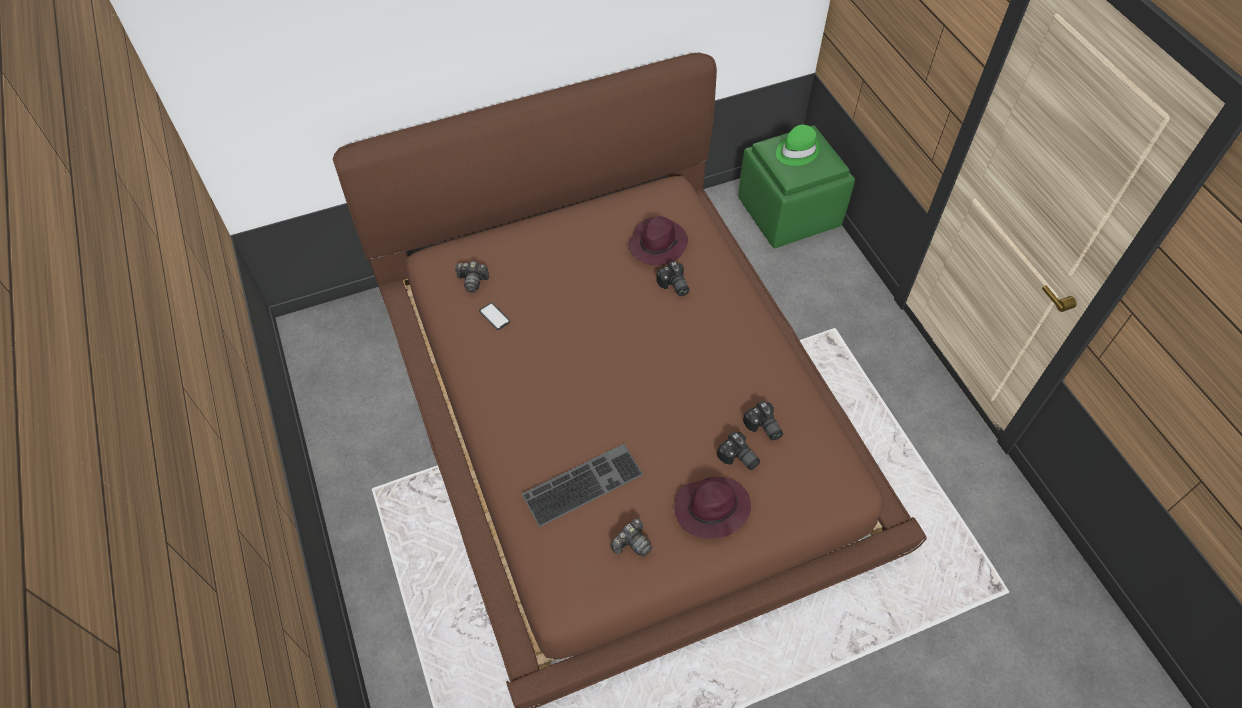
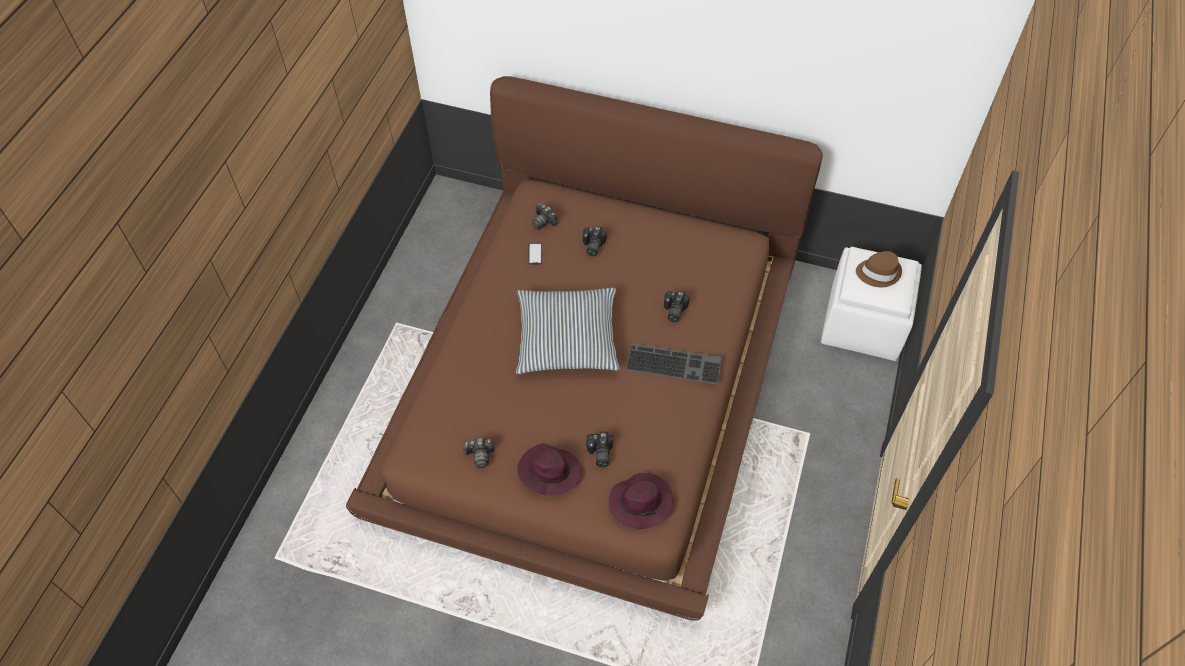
camera: 40 degrees right, 0 degrees up
(583, 482) = (487, 396): keyboard -> keyboard (675, 362)
(604, 374) = (567, 338): none -> pillow
(657, 243) = (692, 274): purple hat -> purple hat (642, 502)
(763, 428) = (636, 446): camera -> camera (592, 246)
(788, 212) = (864, 324): green ottoman -> white ottoman
(796, 151) = (878, 272): green hat -> brown hat

